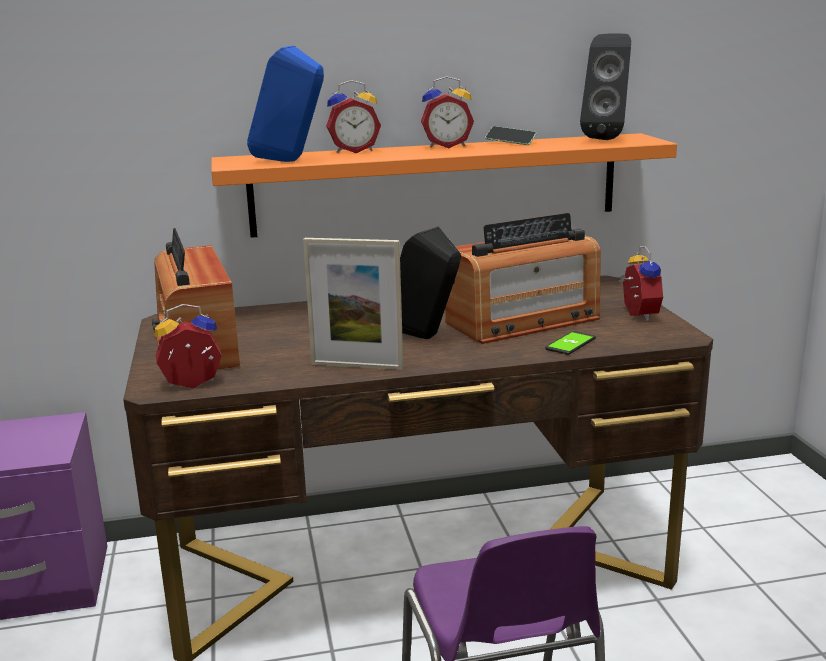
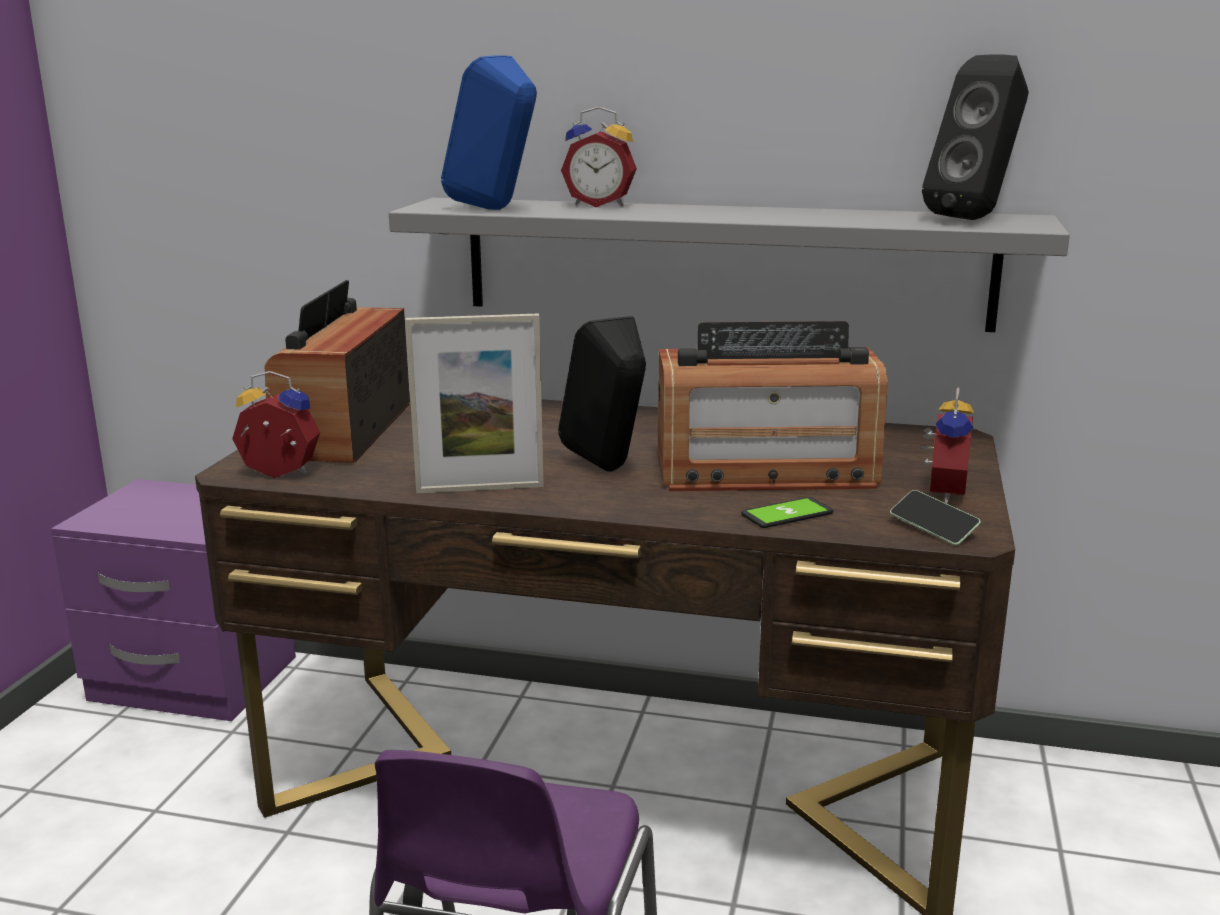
camera: 25 degrees right, 0 degrees up
(357, 366) = (480, 488): picture frame -> picture frame turned 45 degrees counterclockwise
(436, 184) = (723, 262): orange shelf -> grey shelf
(447, 146) = (729, 209): alarm clock -> none
(510, 143) = (824, 212): phone -> phone (933, 528)

